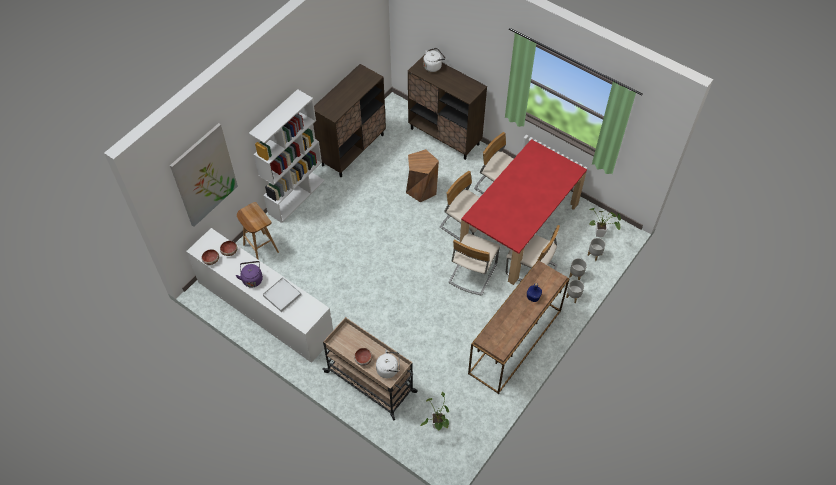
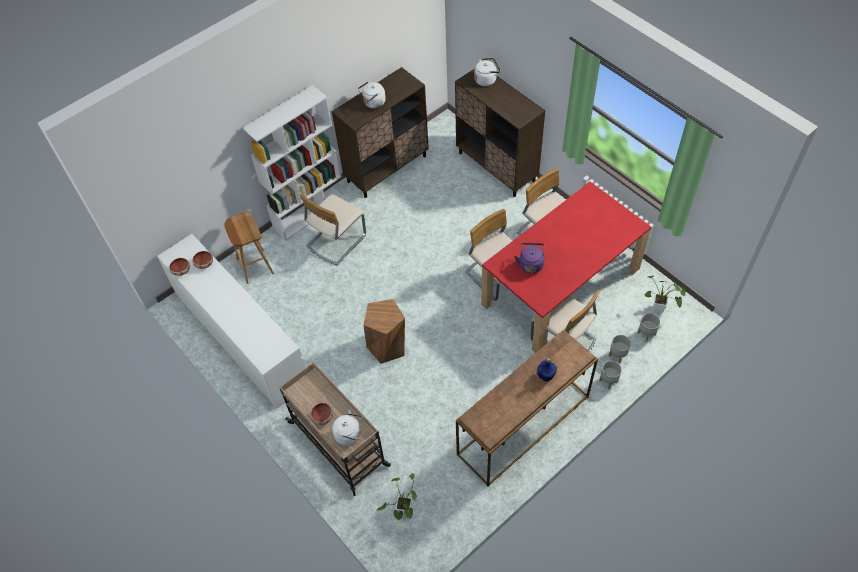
camera: 15 degrees right, 0 degrees up
(204, 175) = (181, 170): picture -> none
(252, 279) = (220, 299): purple kettle -> purple kettle (530, 264)
(282, 295) = (249, 324): white tray -> none
(344, 97) = (373, 103): none -> white kettle
(421, 189) = (454, 225): brown stool -> brown stool (387, 346)
(472, 273) = (491, 333): beige chair -> beige chair (336, 241)

